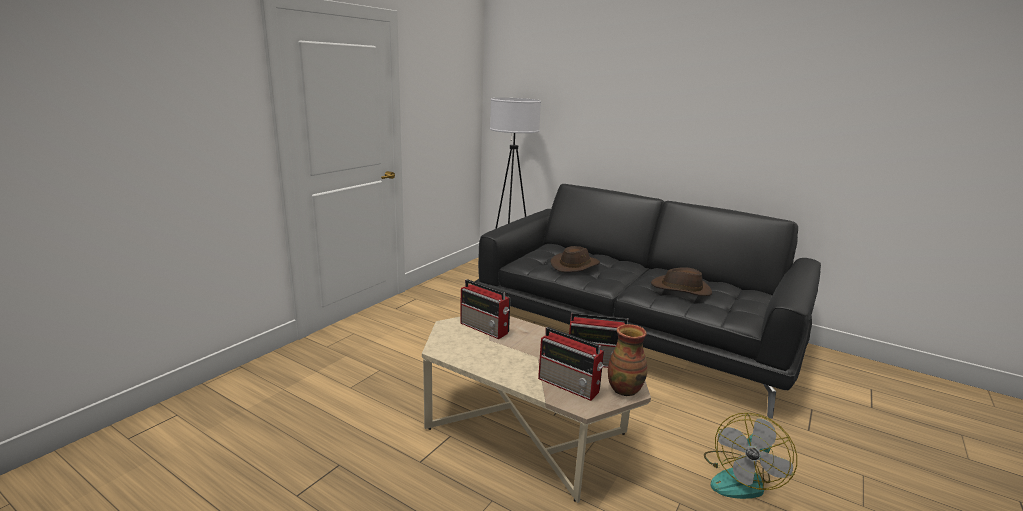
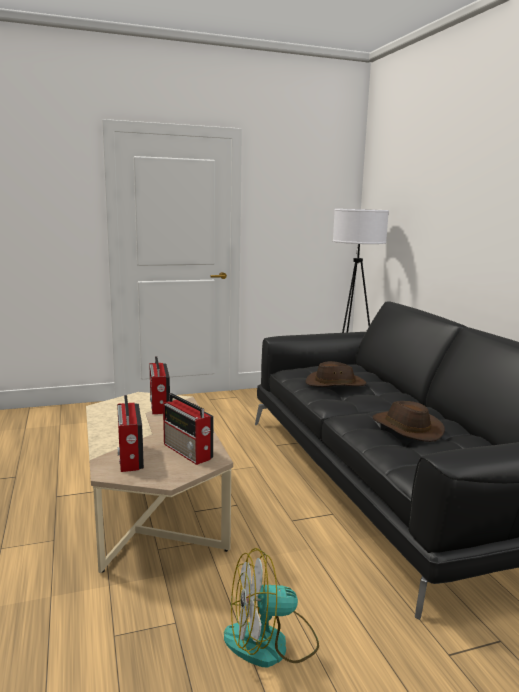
camera: 40 degrees right, 5 degrees down
(624, 389) = (163, 476): vase -> none

